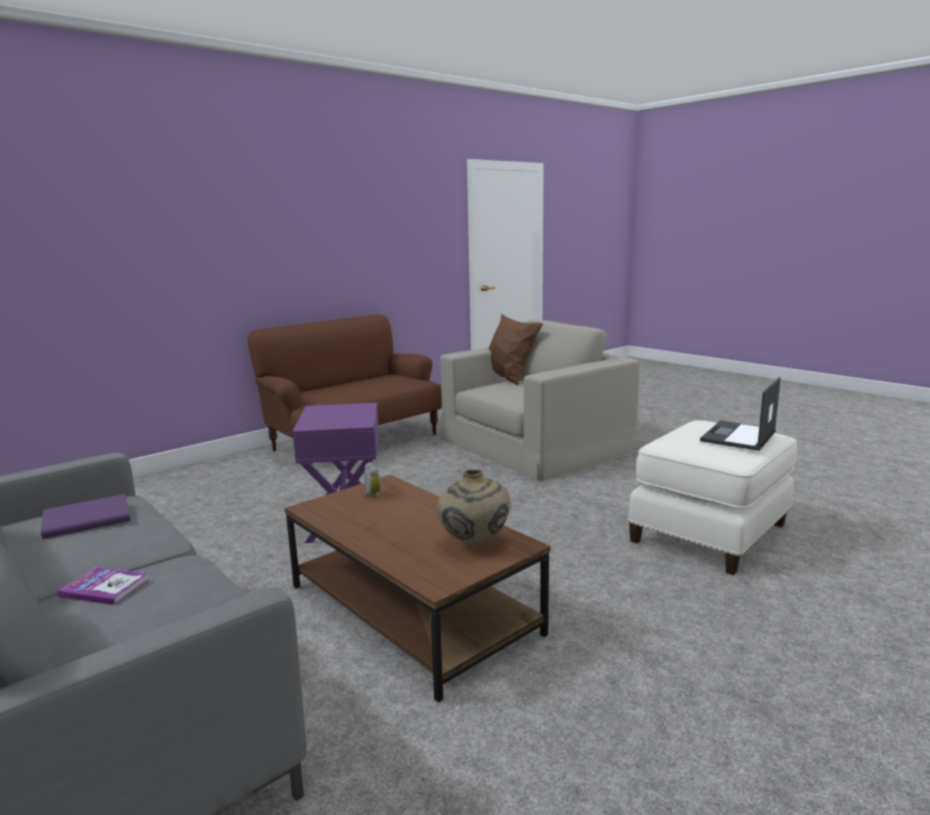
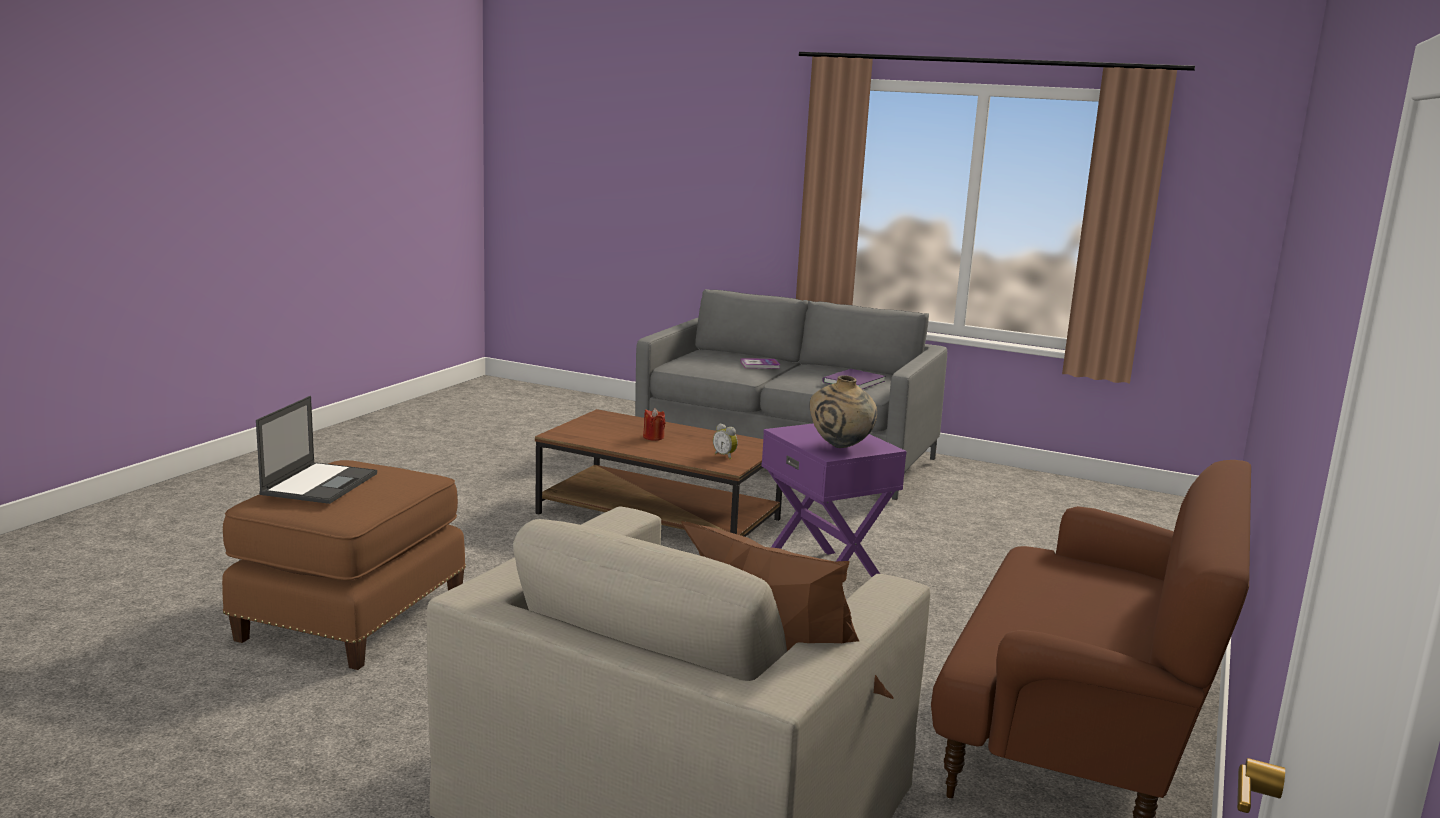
camera: 155 degrees right, 0 degrees up
(413, 529) = (653, 437): none -> red candle
(474, 544) = (595, 432): beige vase -> beige vase (840, 447)
(711, 534) = (350, 615): white ottoman -> brown ottoman

